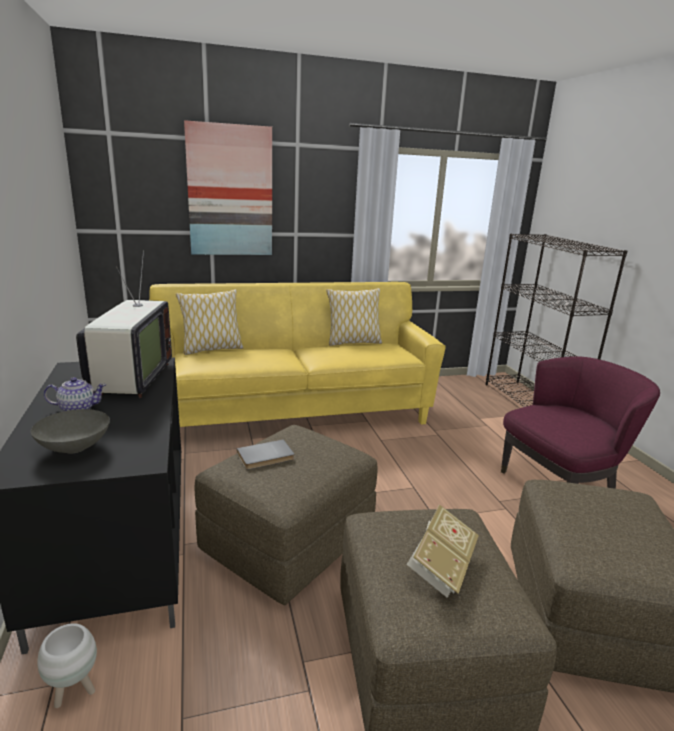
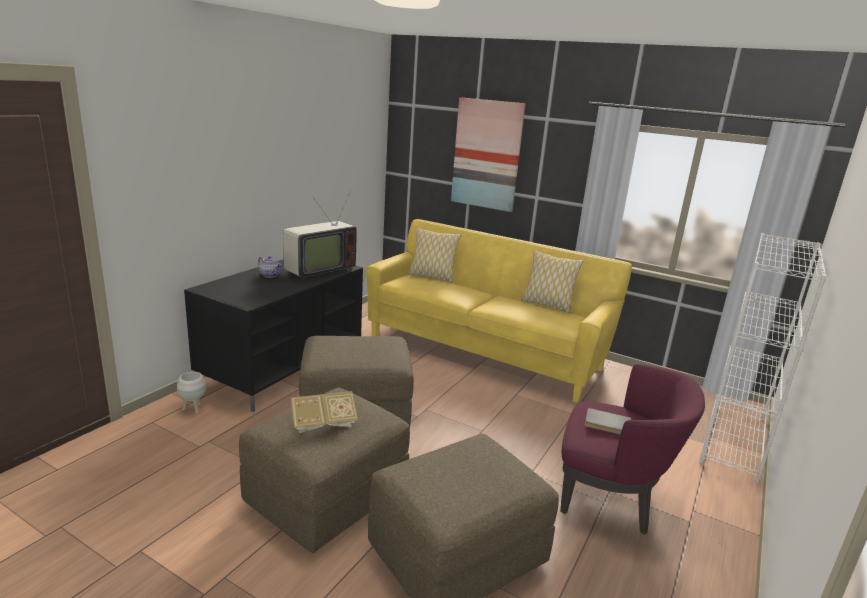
camera: 45 degrees right, 0 degrees up
(75, 447) = (238, 289): grey bowl -> none
(266, 457) = (348, 342): grey book -> grey book (607, 424)
(531, 404) = (734, 440): black bookcase -> white bookcase

